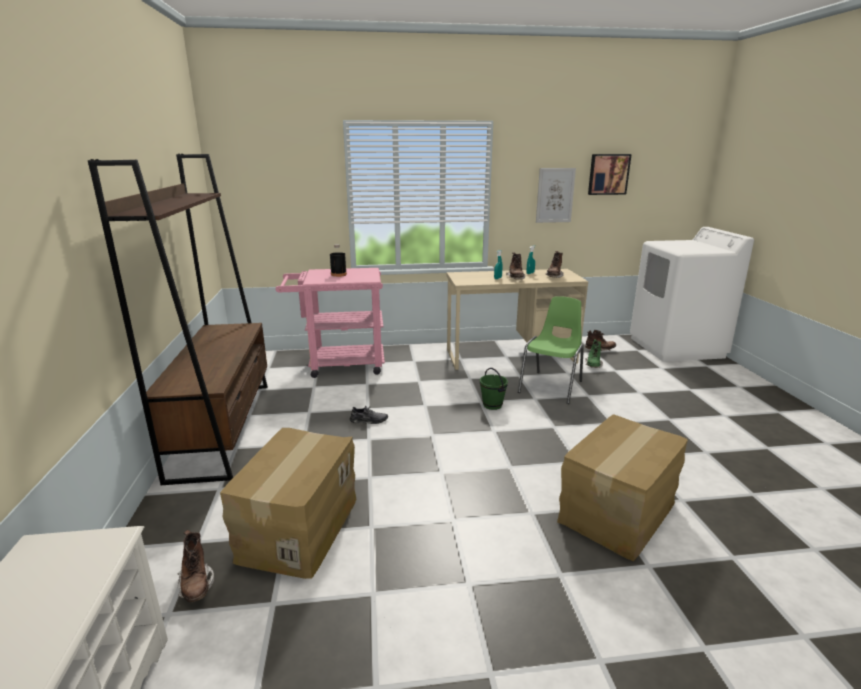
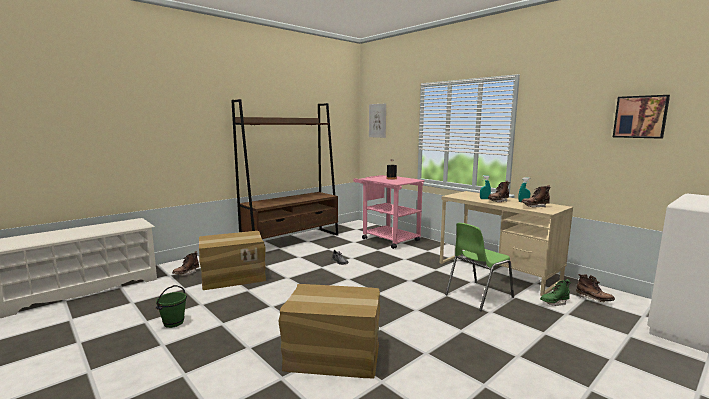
camera: 55 degrees right, 10 degrees down
(492, 405) = (411, 285): green bucket -> green bucket (174, 323)
(552, 387) = (477, 296): green chair -> green chair turned 150 degrees clockwise
(555, 195) = (575, 136): picture -> picture (377, 120)

